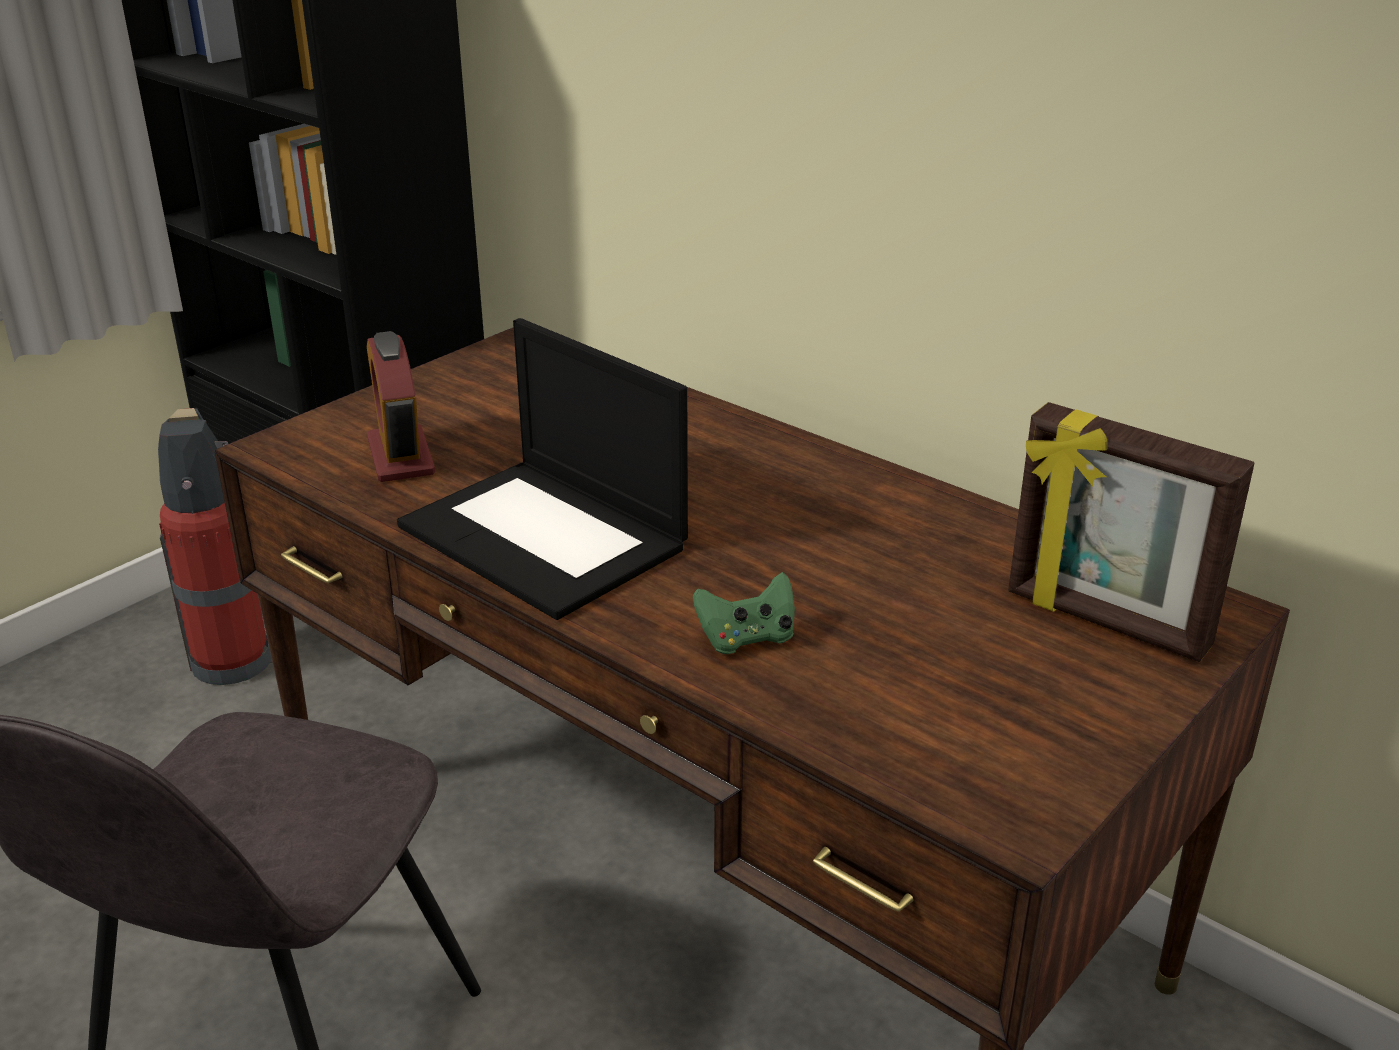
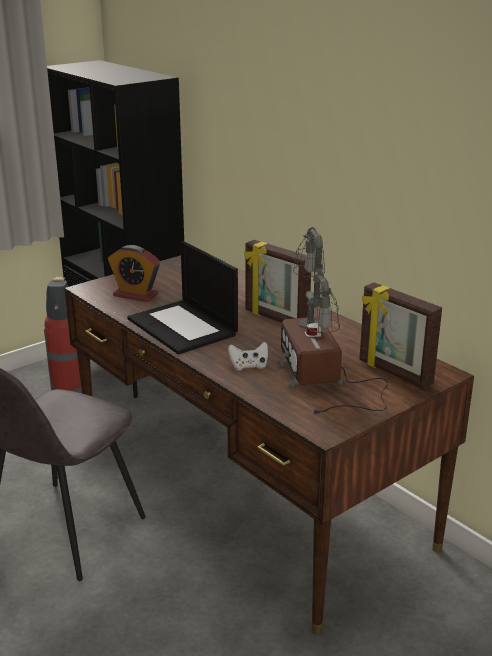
camera: 10 degrees right, 5 degrees down
(400, 456) = (135, 295): alarm clock -> alarm clock turned 60 degrees counterclockwise
(747, 638) = (249, 366): green game controller -> white game controller
(763, 493) = (275, 319): none -> picture frame
(939, 659) = (321, 379): none -> table lamp

